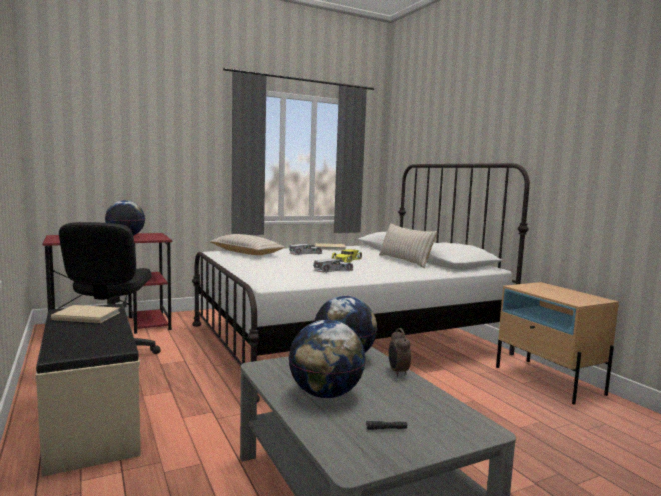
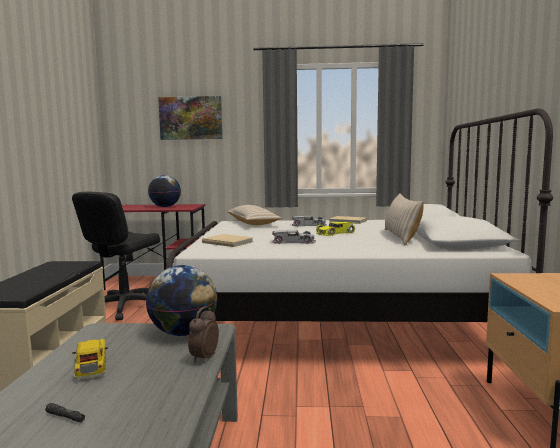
camera: 30 degrees right, 0 degrees up
(86, 315) = (56, 268): beige book -> beige book (228, 242)
(146, 135) = (191, 118): none -> picture
(325, 394) = (91, 366): globe -> toy car

